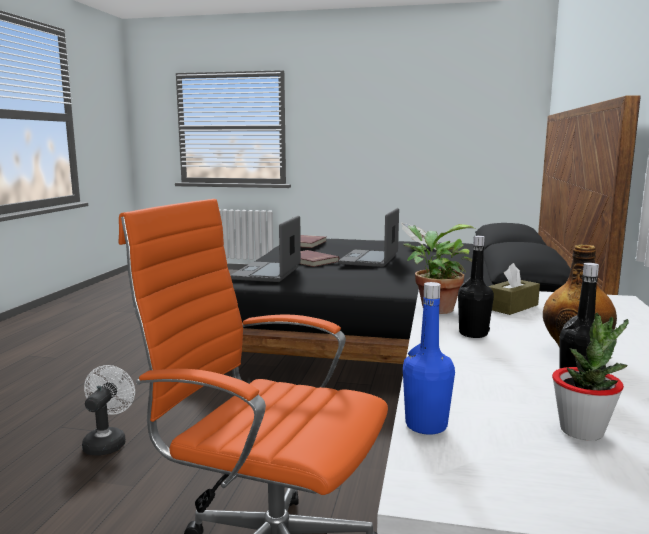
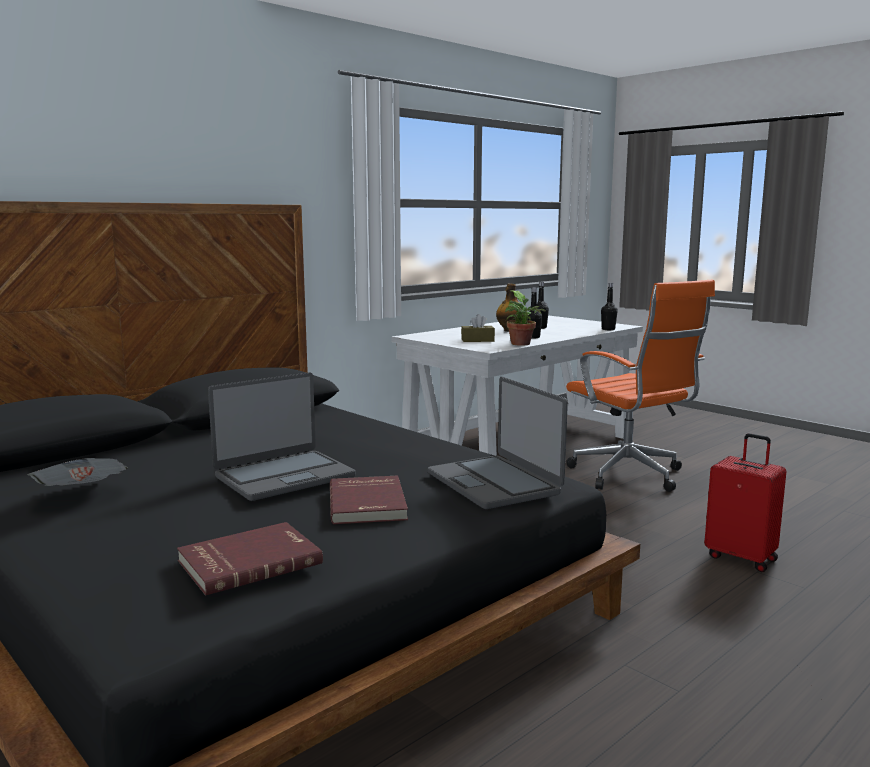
camera: 145 degrees left, 0 degrees up
(107, 442) = (741, 557): white fan -> red suitcase
(267, 273) = (494, 483): laptop -> laptop turned 105 degrees clockwise
(426, 425) = (608, 329): blue bottle -> black bottle
(582, 431) = (565, 325): potted plant -> none

